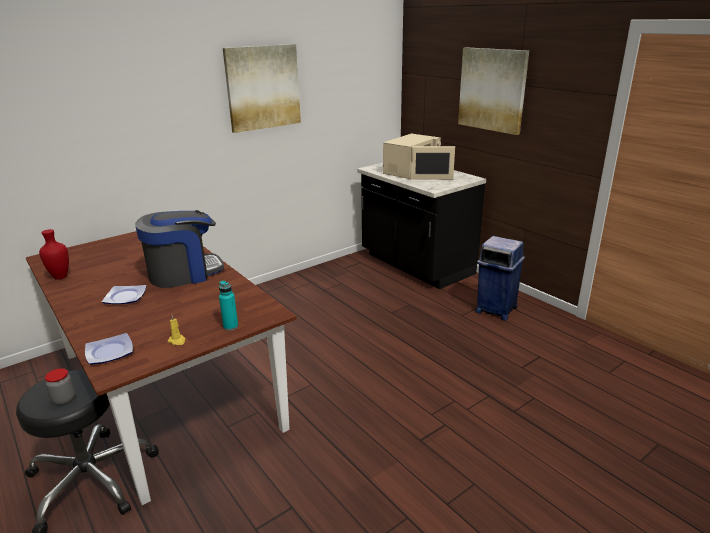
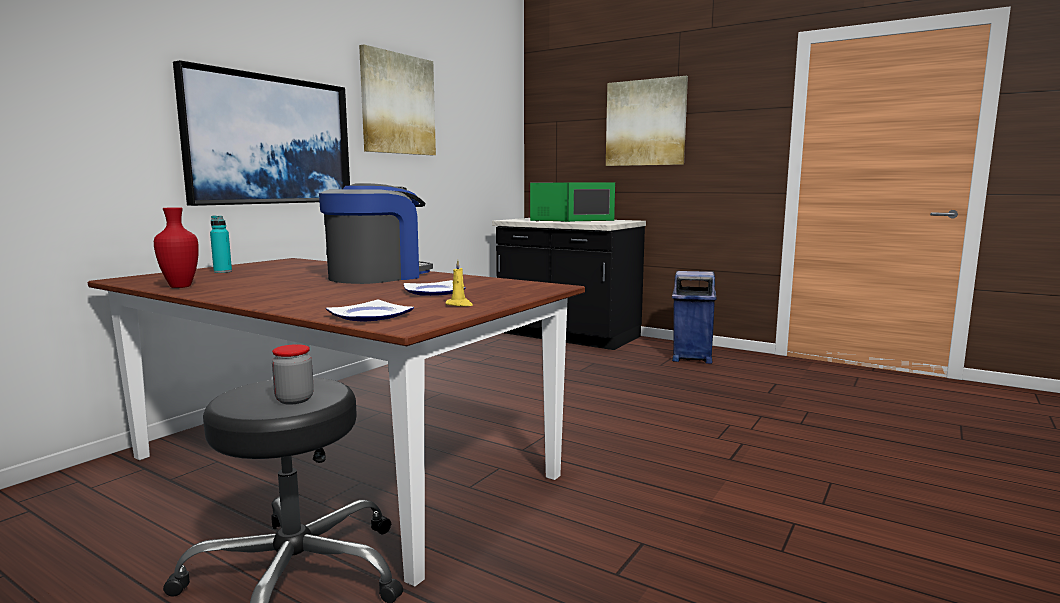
camera: 20 degrees left, 15 degrees down
(125, 297) = (317, 290): plate -> plate (432, 292)
(149, 140) = (270, 140): none -> picture
(230, 326) = (515, 294): turquoise bottle -> turquoise bottle (222, 271)
(412, 172) = (560, 220): beige microwave -> green microwave

